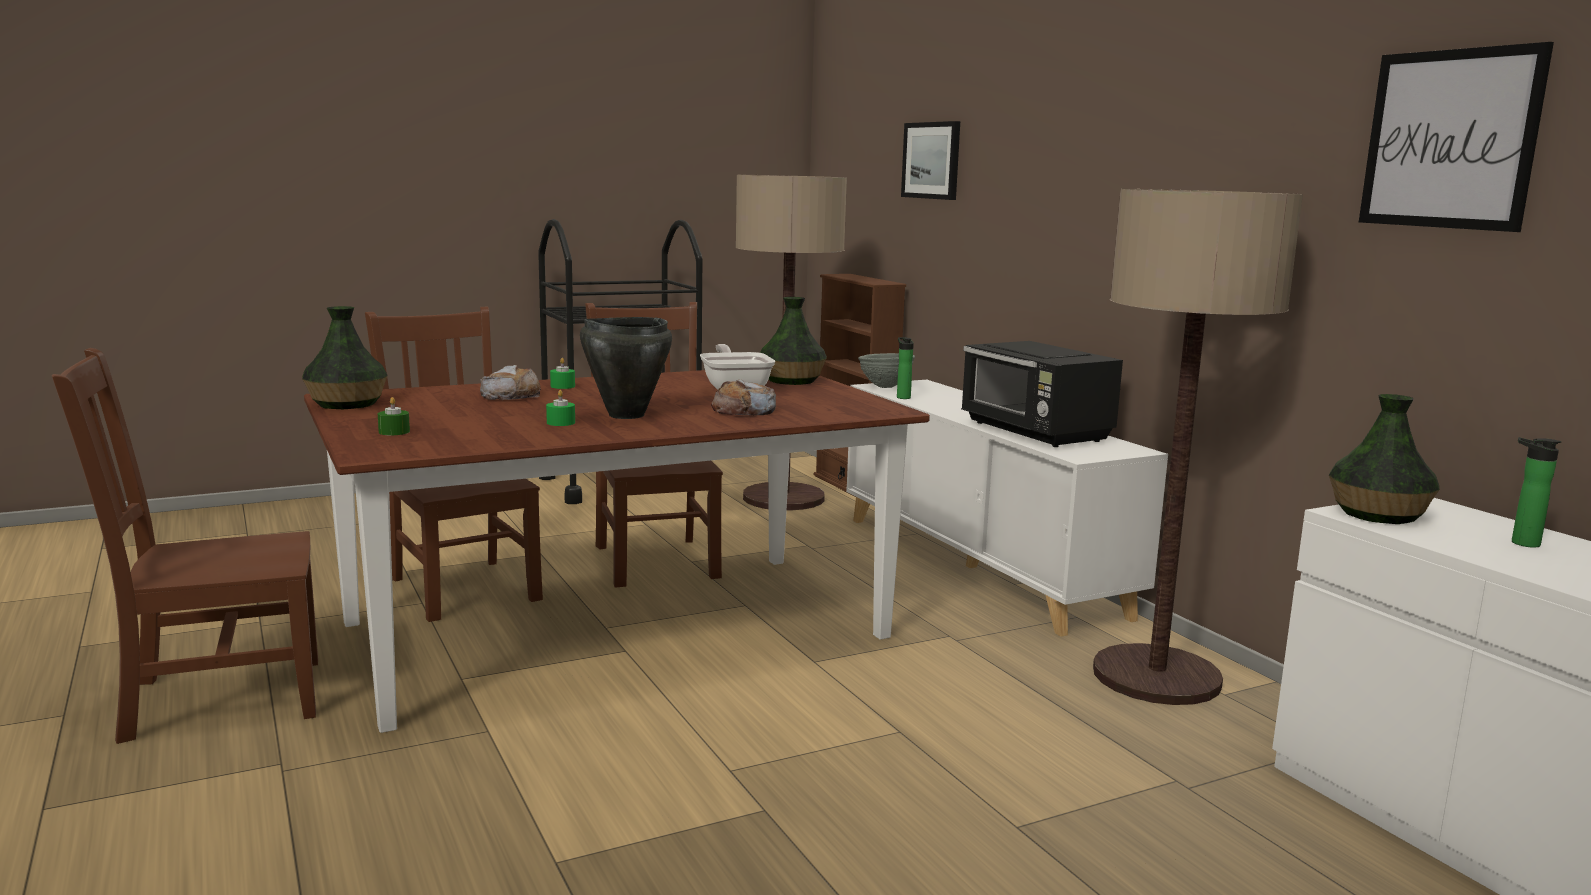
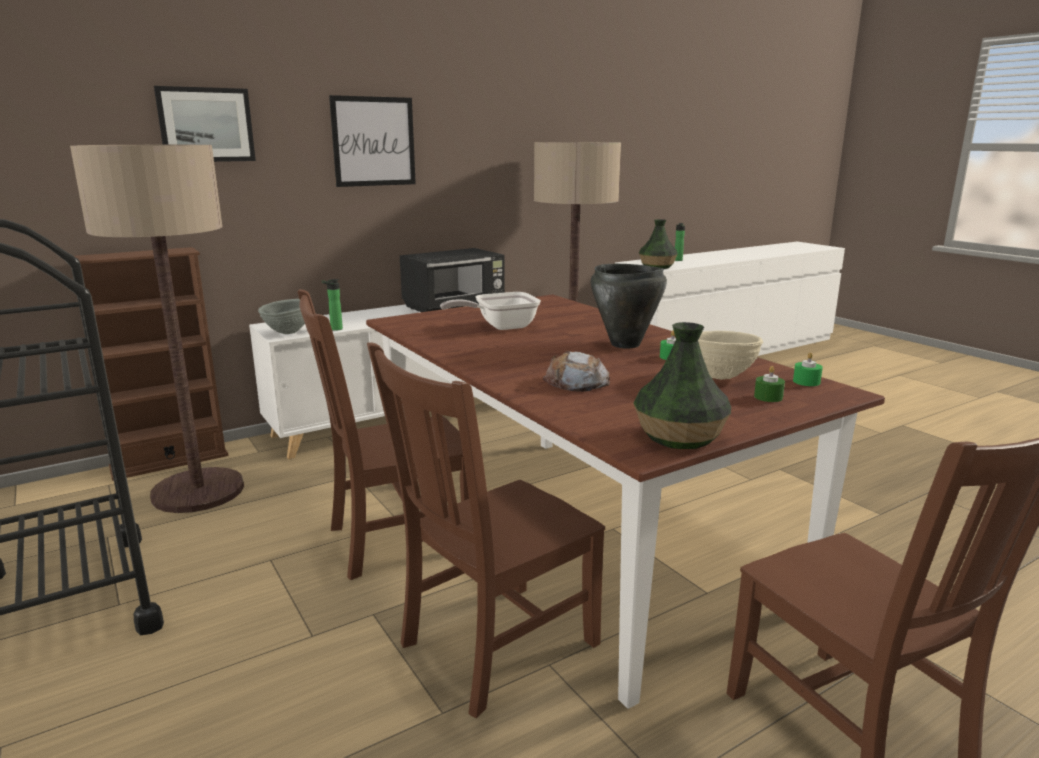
camera: 95 degrees left, 5 degrees up
(471, 427) = (720, 377): none -> beige bowl
(562, 386) = (516, 370): green candle -> green candle (806, 382)
(744, 410) = (578, 322): bread -> none
(791, 380) = (449, 317): vase -> none
(1449, 139) = (608, 116): picture -> picture (373, 141)

